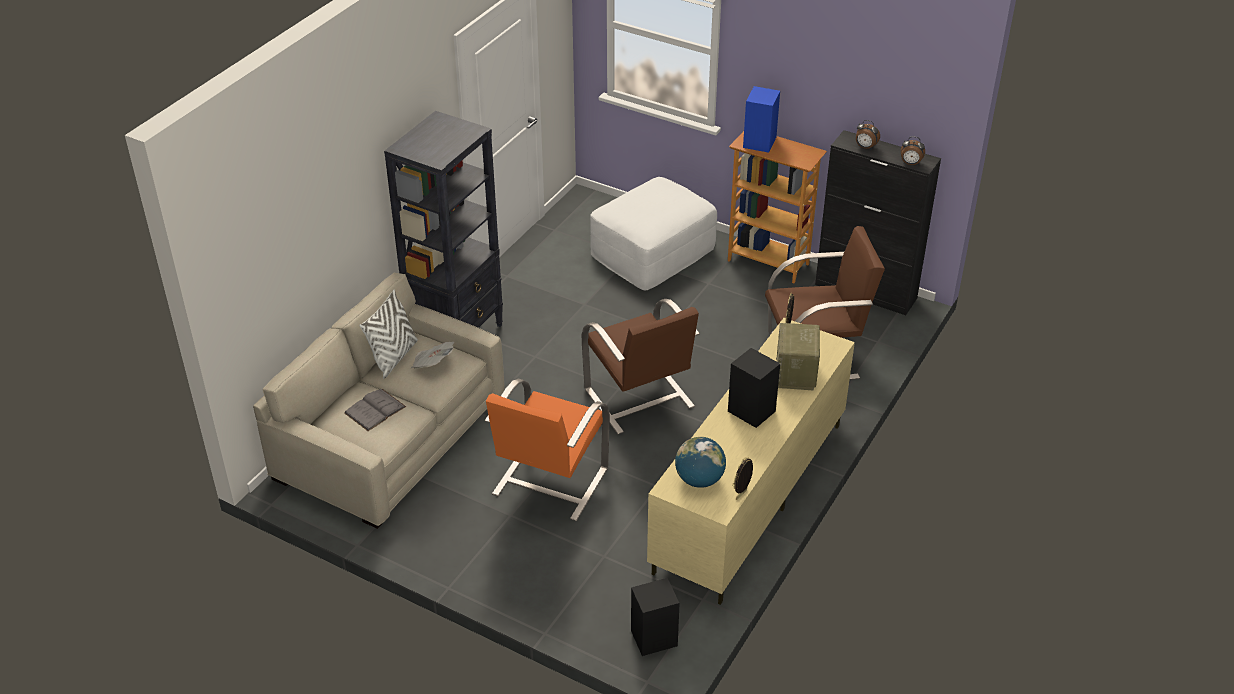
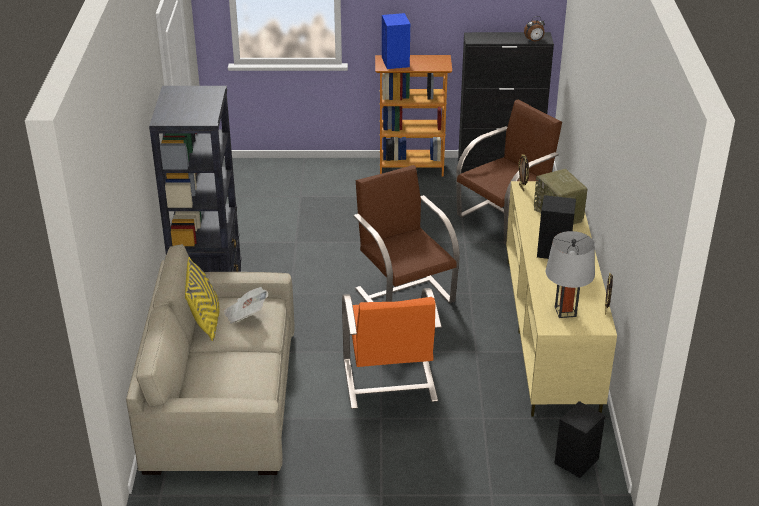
camera: 30 degrees left, 5 degrees down
(375, 410) = (228, 367): grey book -> none
(394, 357) = (205, 321): white pillow -> yellow pillow
(639, 399) = (404, 295): brown armchair -> brown armchair turned 150 degrees counterclockwise
(652, 251) = (315, 187): white ottoman -> none
(699, 480) = (565, 311): globe -> grey table lamp
(865, 147) = (491, 39): alarm clock -> none

